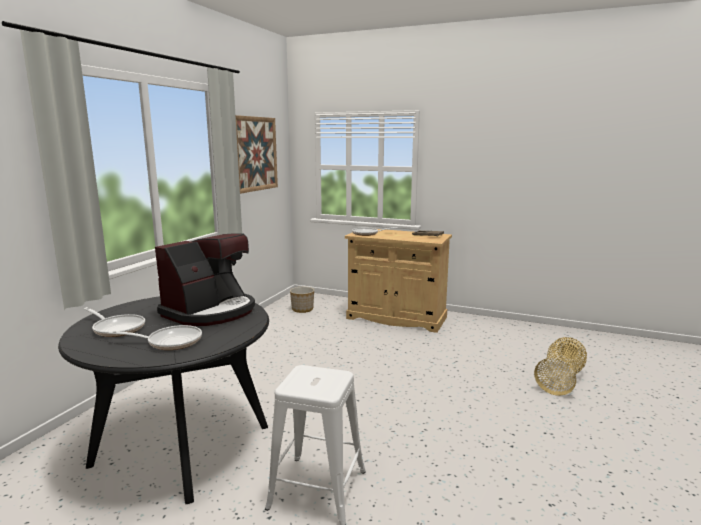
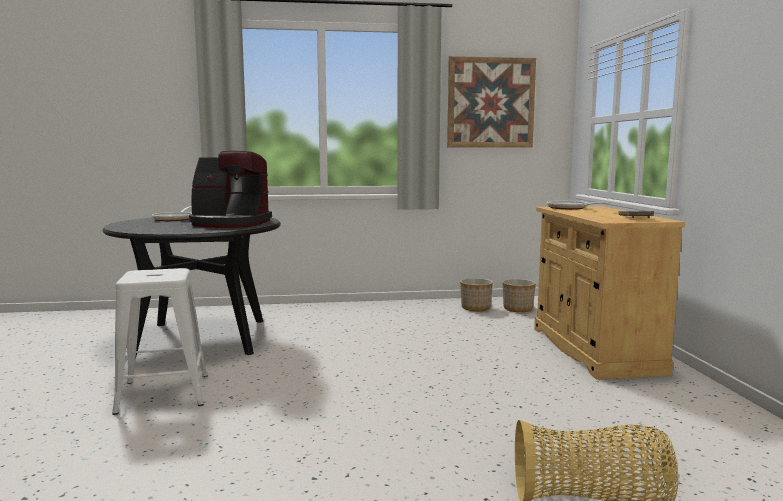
camera: 60 degrees right, 5 degrees down
(170, 342) = (155, 226): frying pan -> none
(281, 318) = (476, 308): none -> planter

